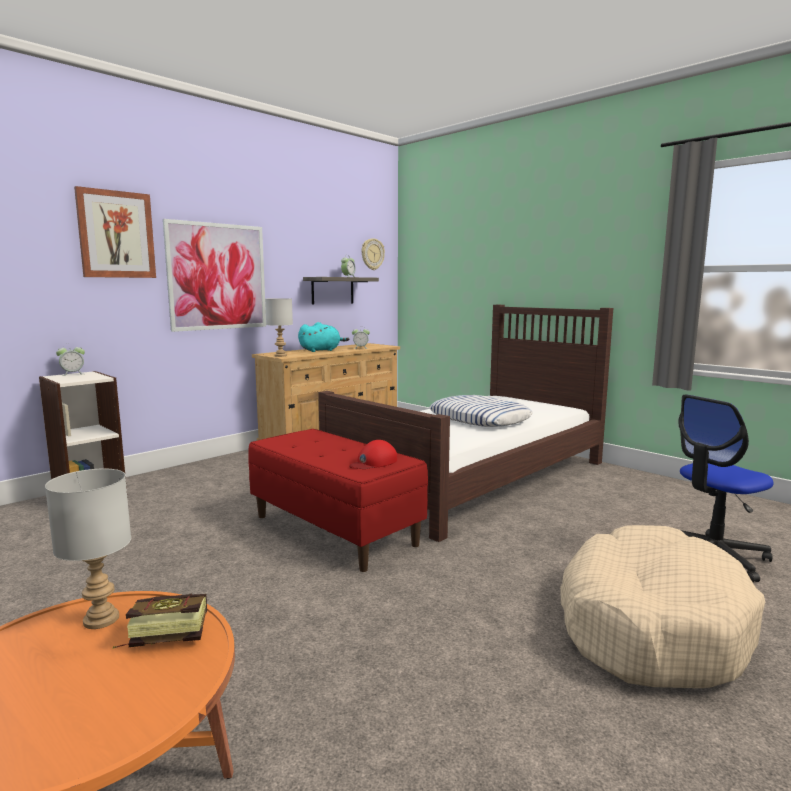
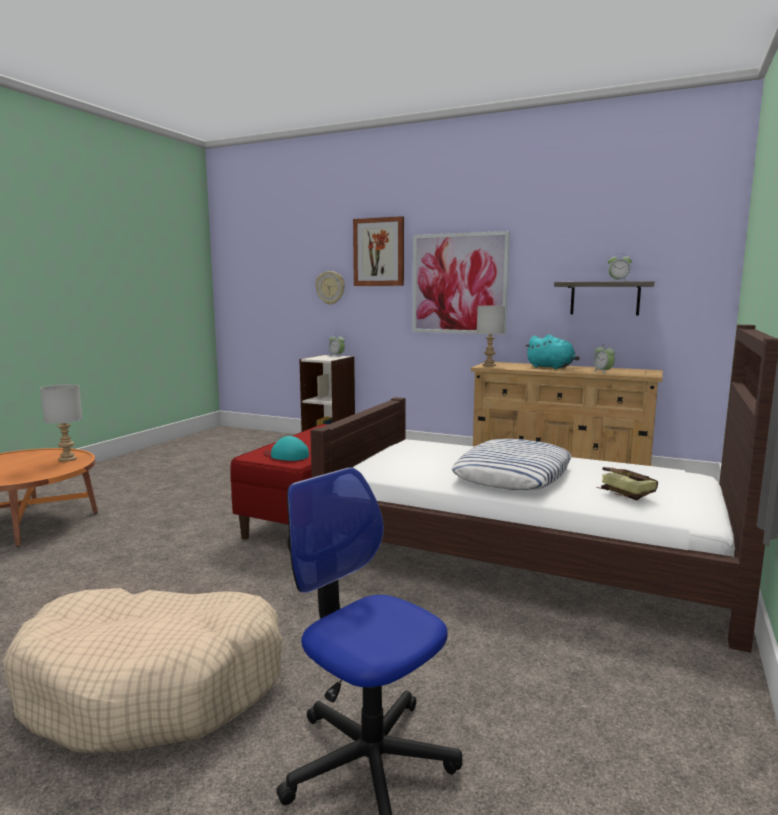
camera: 70 degrees right, 0 degrees up
(161, 636) = (45, 471): book -> book (623, 494)
(372, 254) = (684, 248): wall clock -> wall clock (330, 287)
(374, 462) = (286, 455): red cap -> turquoise cap

